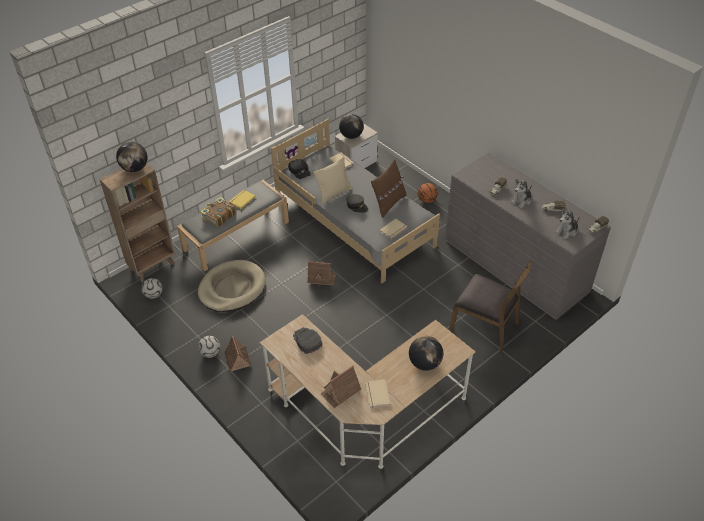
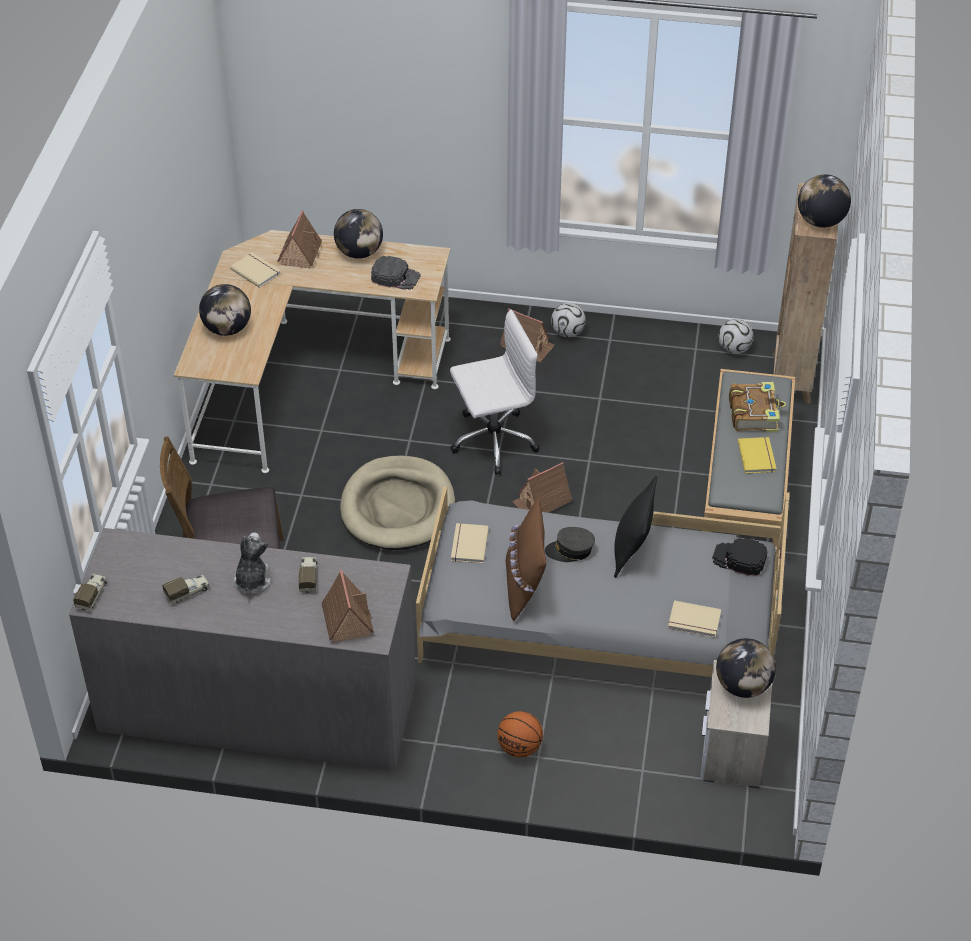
camera: 140 degrees right, 0 degrees up
(232, 288) = (646, 415): beige dog bed -> beige dog bed (398, 507)
(309, 370) = (359, 252): none -> globe
(311, 318) = (492, 441): none -> white office chair
(334, 194) = (632, 550): beige pillow -> black pillow
(494, 169) = (347, 618): none -> toy house
(566, 231) = (139, 563): plush toy -> none

